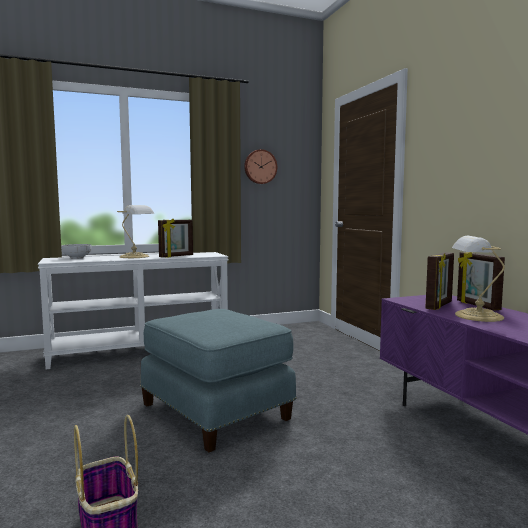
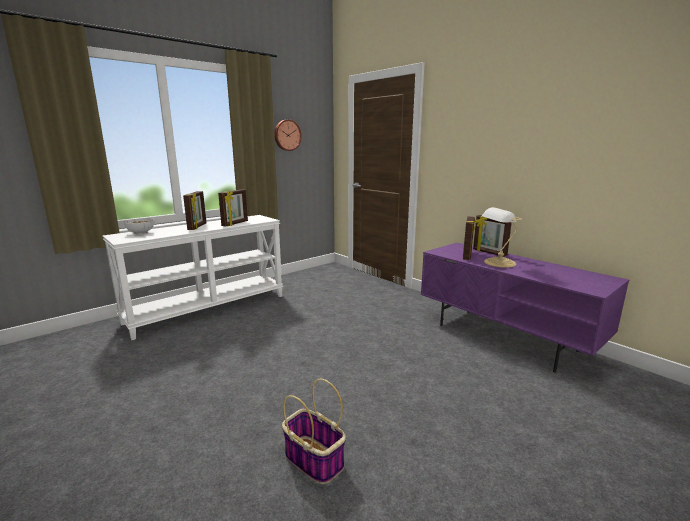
camera: 20 degrees left, 10 degrees up
(136, 256) = (197, 227): table lamp -> picture frame
(217, 410) = (317, 352): blue ottoman -> none

